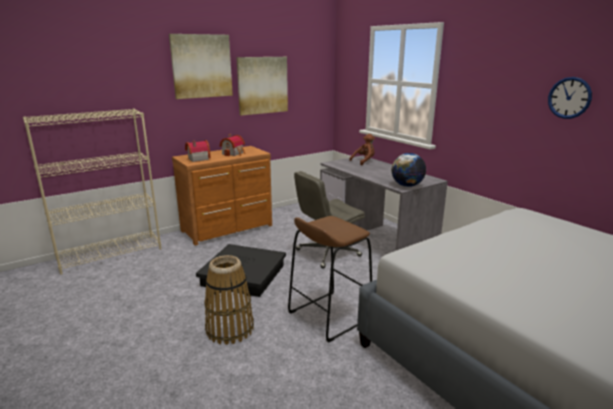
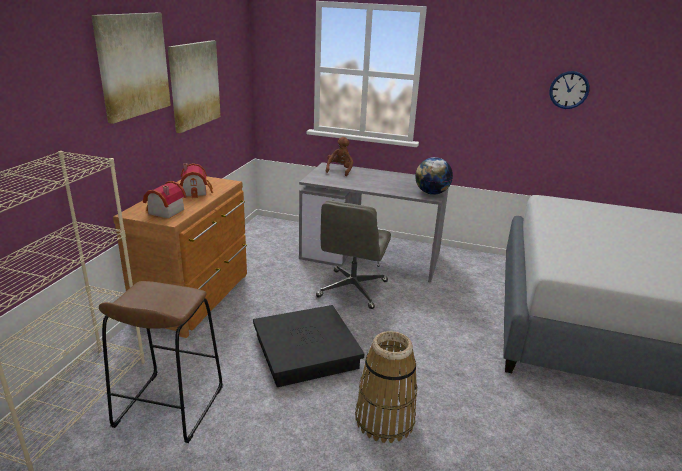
camera: 40 degrees left, 5 degrees up
(329, 315) = (446, 356): brown stool -> brown stool (169, 406)

